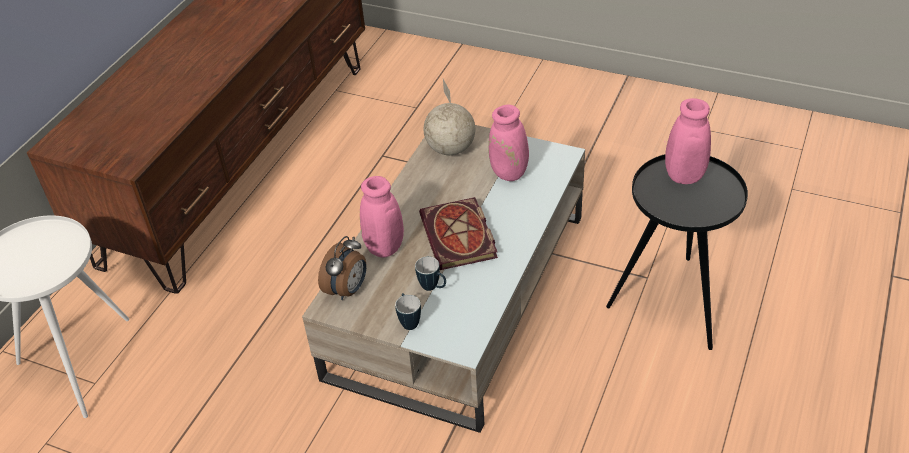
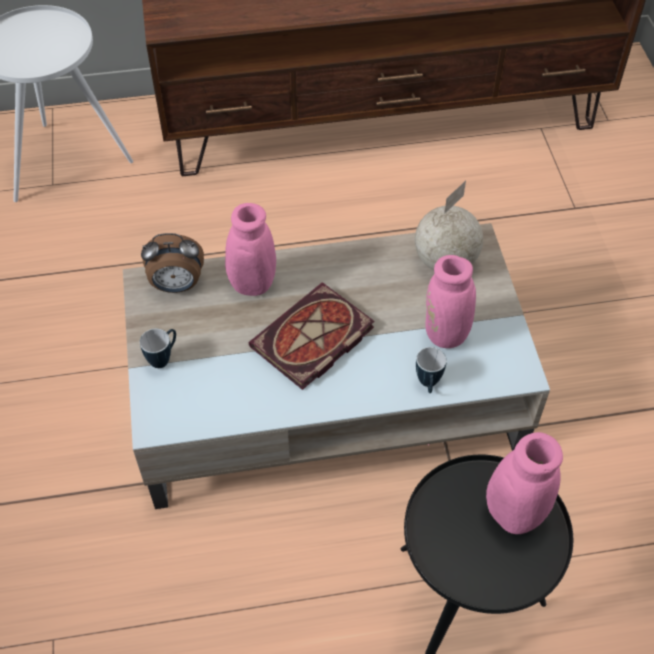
camera: 55 degrees right, 10 degrees up
(433, 288) = (222, 354): mug -> mug (428, 385)

